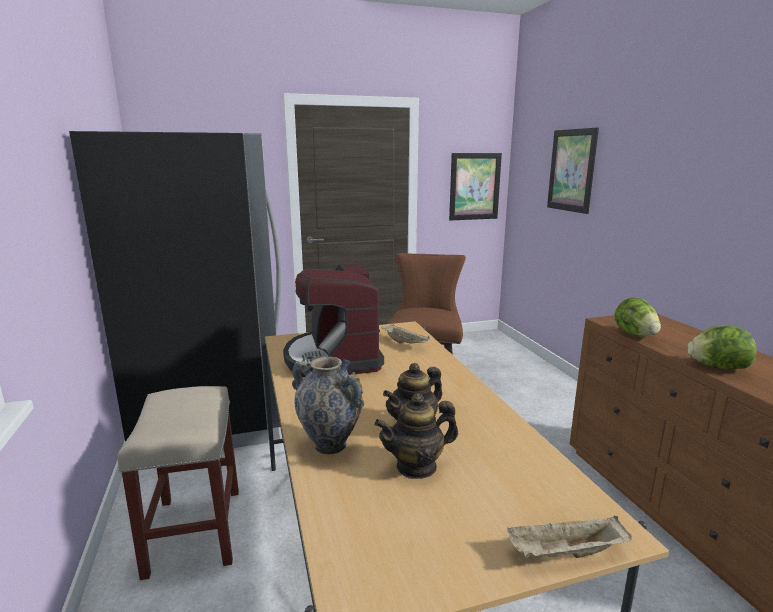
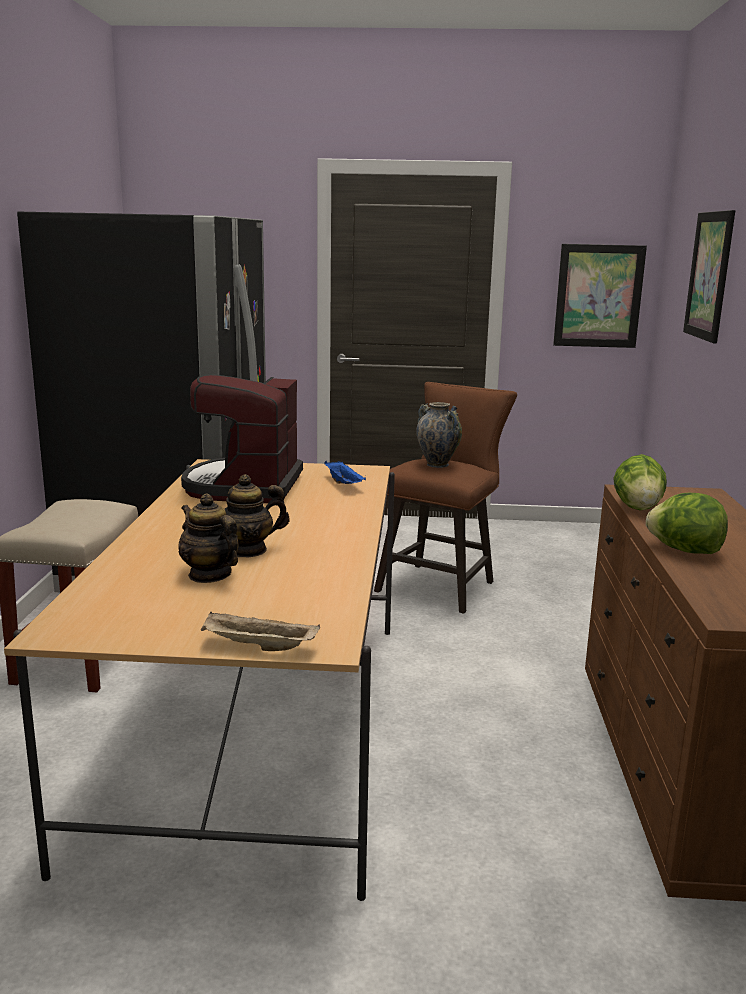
camera: 20 degrees right, 0 degrees up
(330, 445) = (151, 548): vase -> vase (437, 464)
(405, 343) = (344, 484): beige tray -> blue tray
(416, 466) = (209, 575): teapot -> teapot turned 45 degrees clockwise

